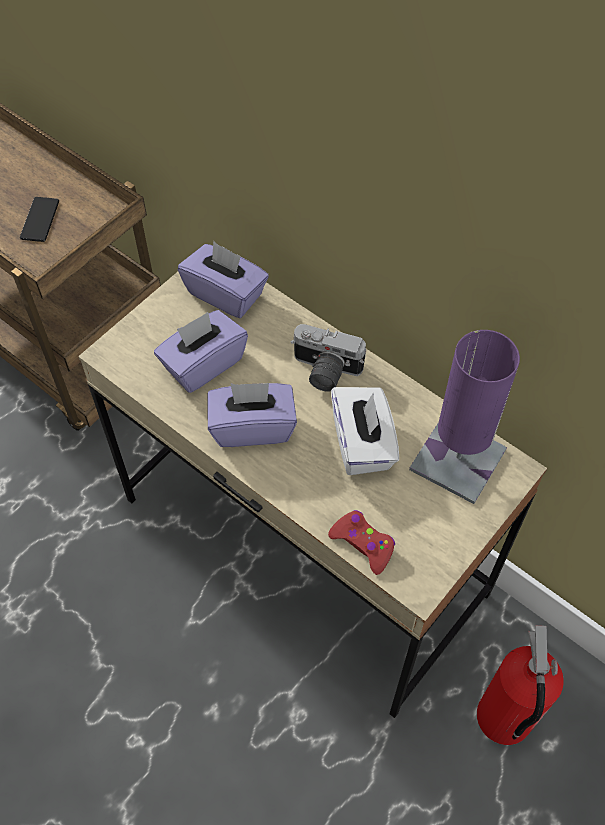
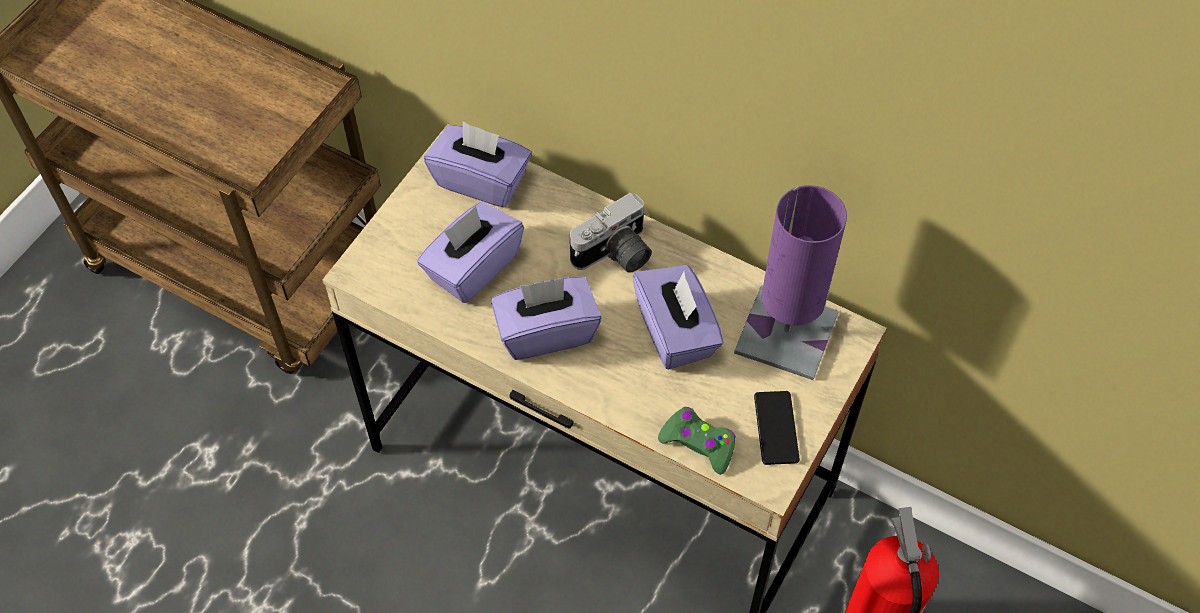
camera: 10 degrees left, 0 degrees up
(40, 220) = (233, 121): phone -> phone (776, 428)
(324, 371) = (615, 255): camera -> camera turned 45 degrees counterclockwise
(363, 444) = (676, 332): white tissue box -> purple tissue box
(363, 544) = (698, 443): red game controller -> green game controller

